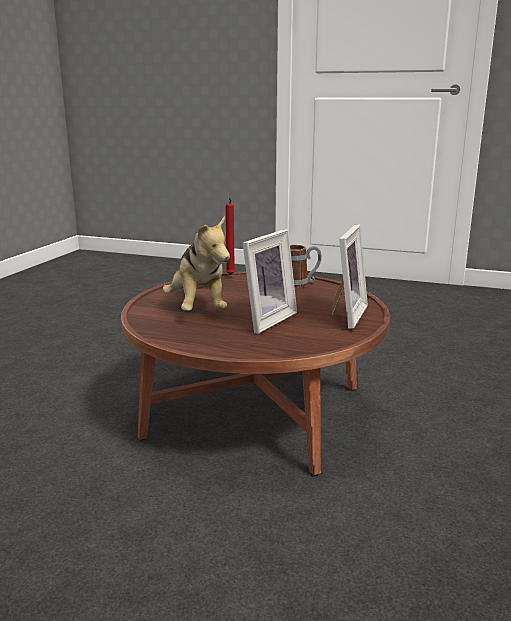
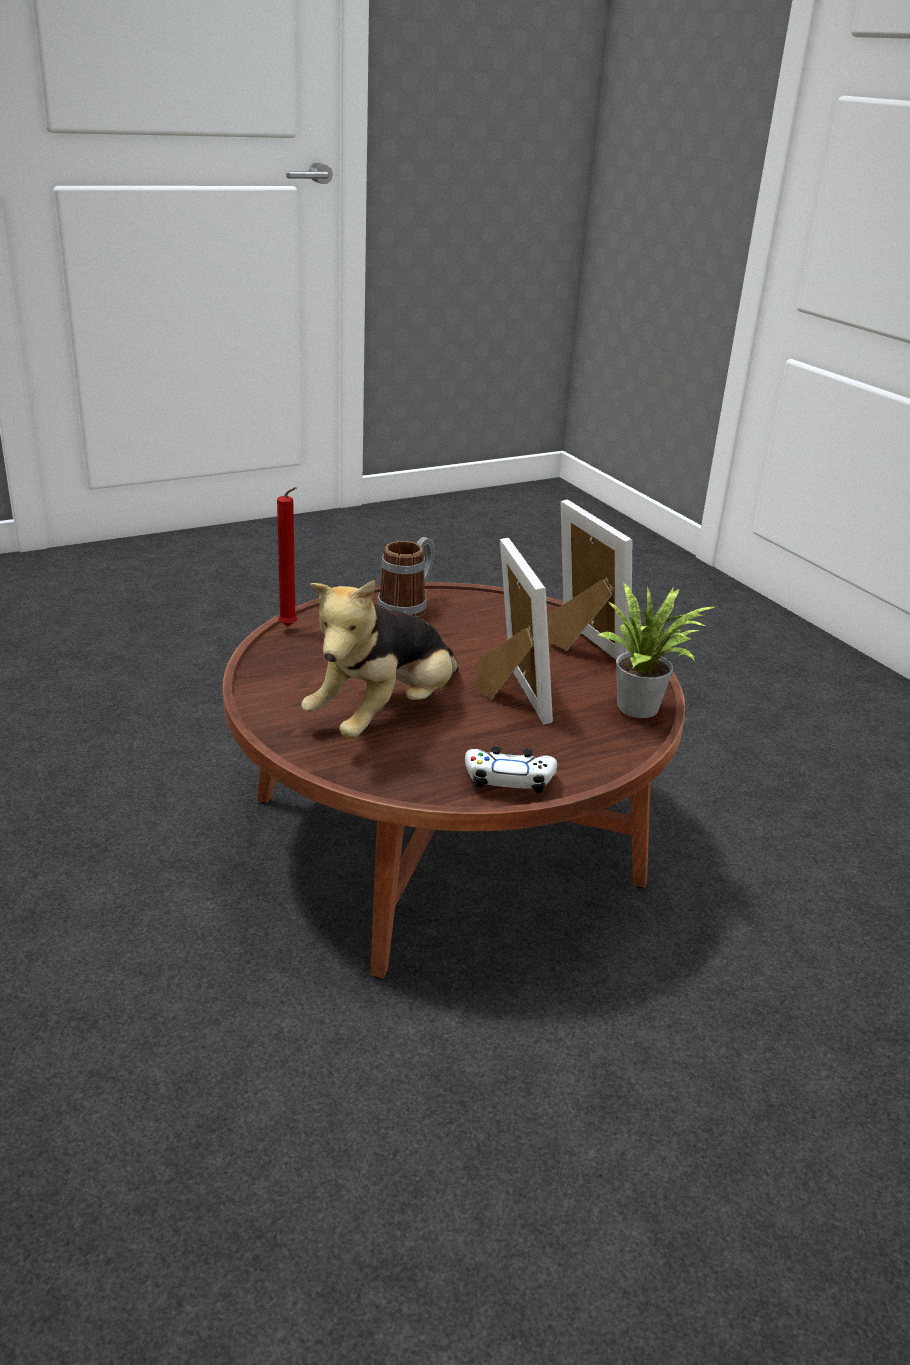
camera: 50 degrees left, 10 degrees up
(187, 340) = (509, 779): none -> white game controller
(197, 309) = (385, 716): plush toy -> plush toy turned 105 degrees clockwise
(314, 343) = (643, 708): none -> potted plant

